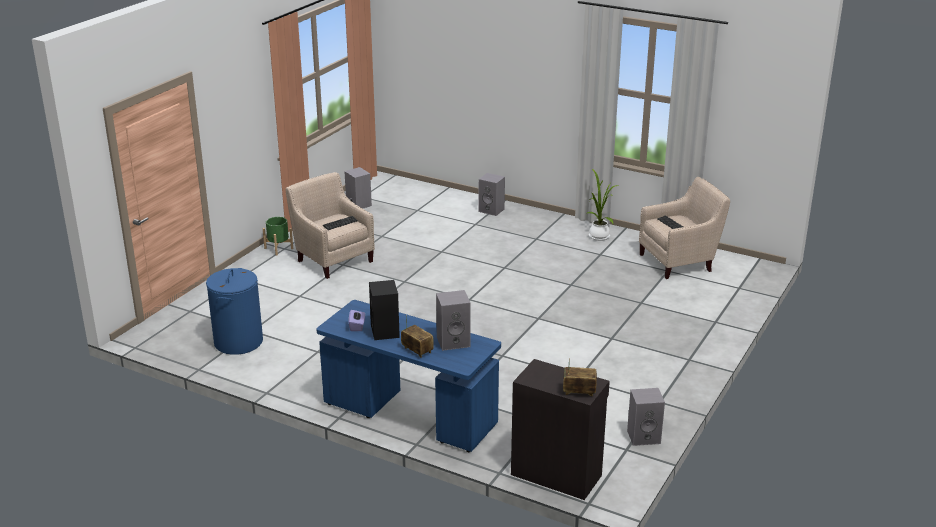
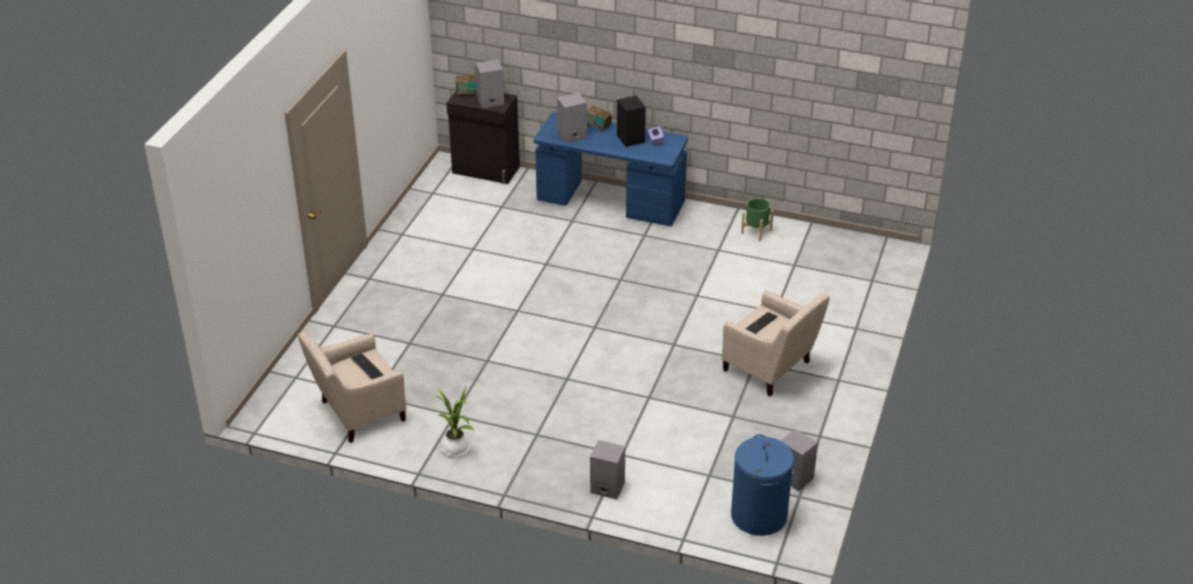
camera: 170 degrees right, 10 degrees up
(238, 342) = (798, 252): blue laundry basket -> blue laundry basket (759, 516)
(278, 248) = (845, 379): green planter -> green planter (756, 231)
(644, 436) = (417, 204): grey speaker -> grey speaker (490, 102)

